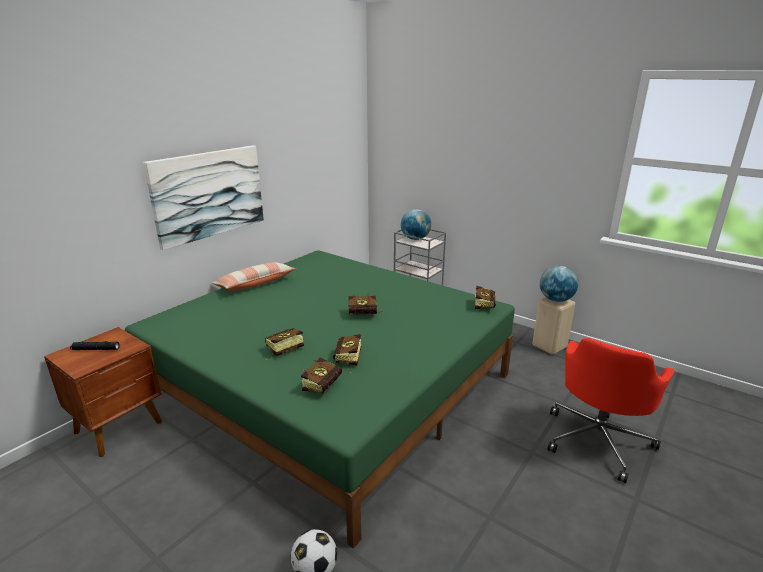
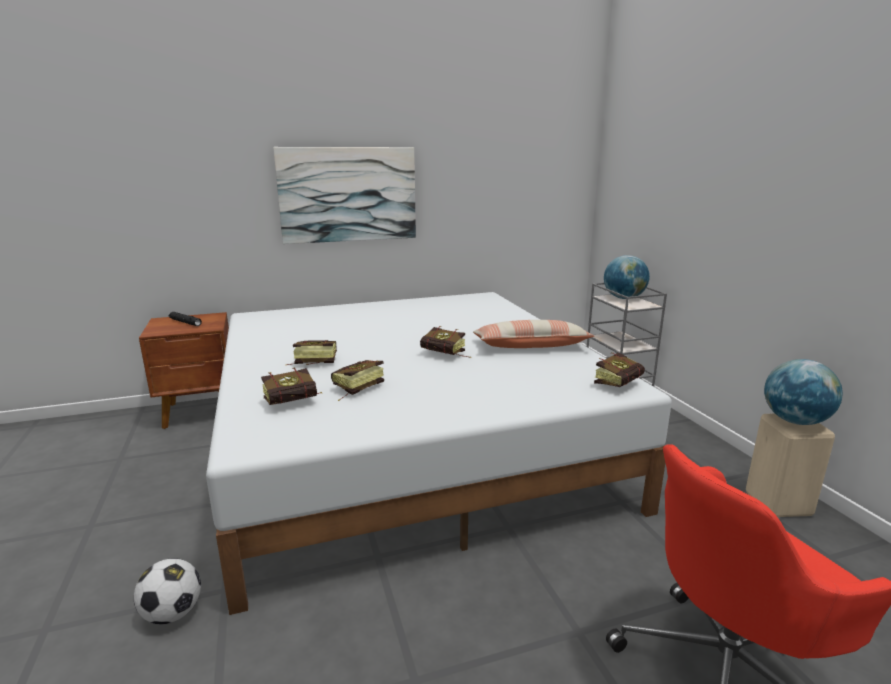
camera: 35 degrees right, 5 degrees down
(255, 284) = (383, 306): pillow -> pillow (530, 346)
(331, 386) = (409, 443): green bed -> white bed

